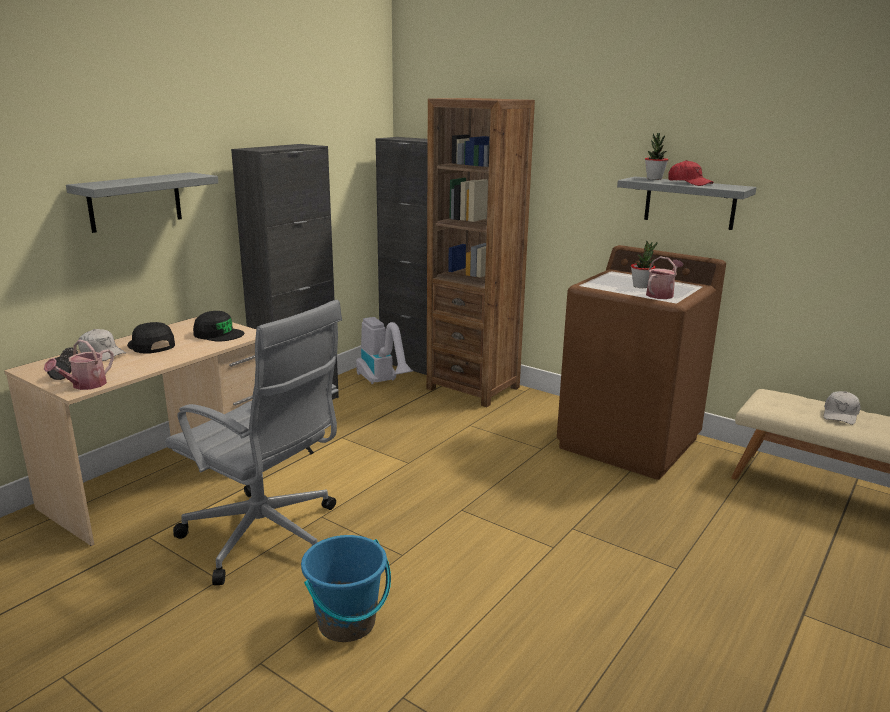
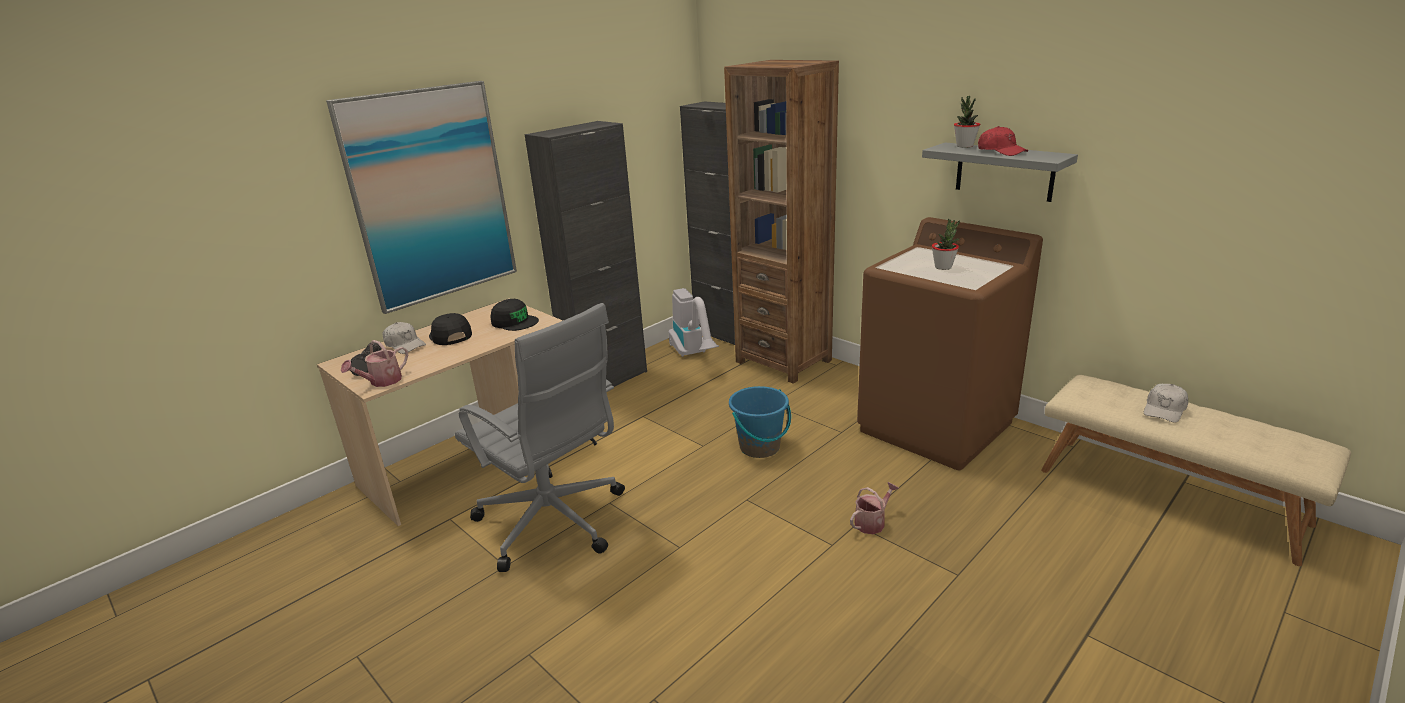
camera: 10 degrees right, 5 degrees up
(135, 201) = (431, 196): grey shelf -> picture
(347, 623) = (615, 618): blue bucket -> blue bucket (760, 447)
(661, 294) = (963, 278): watering can -> watering can (872, 522)

